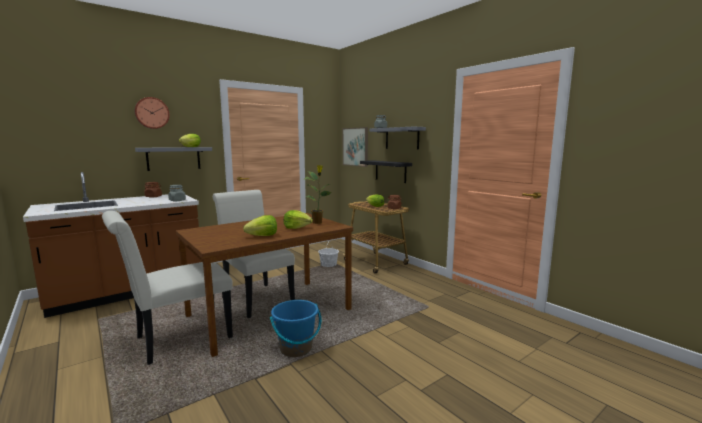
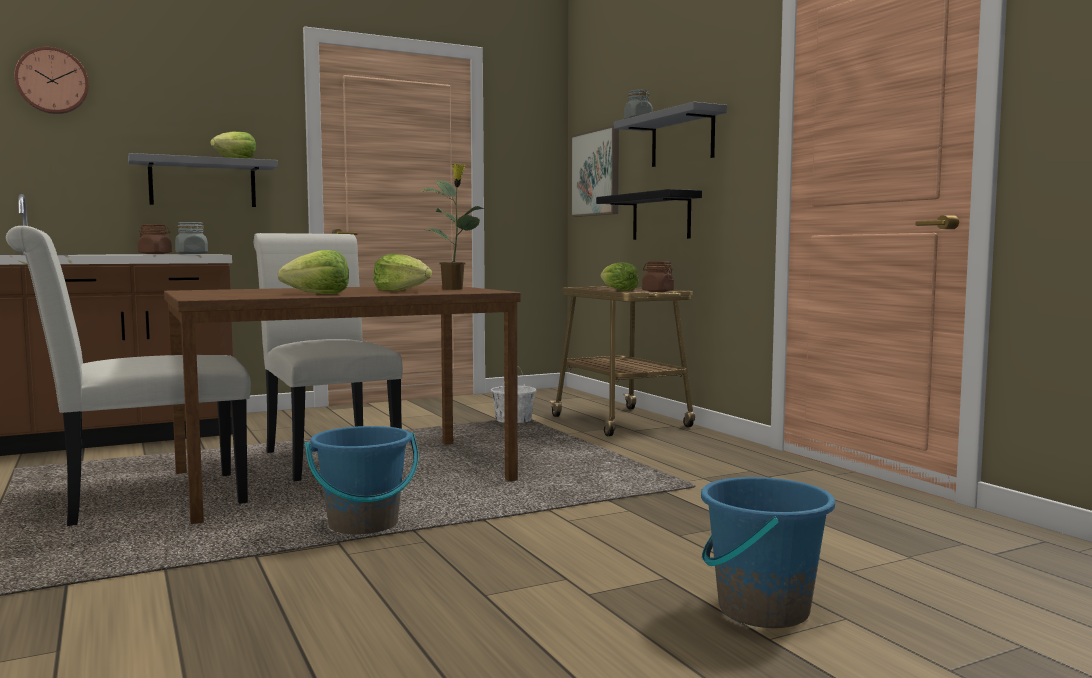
camera: 10 degrees right, 5 degrees down
(152, 113) = (164, 90): wall clock -> wall clock (52, 81)
(497, 392) = (762, 610): none -> blue bucket

